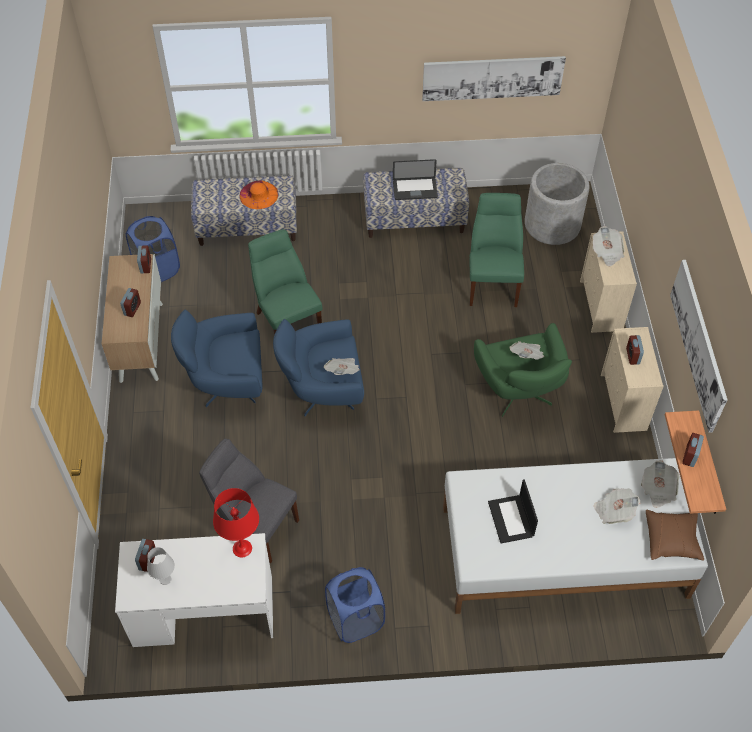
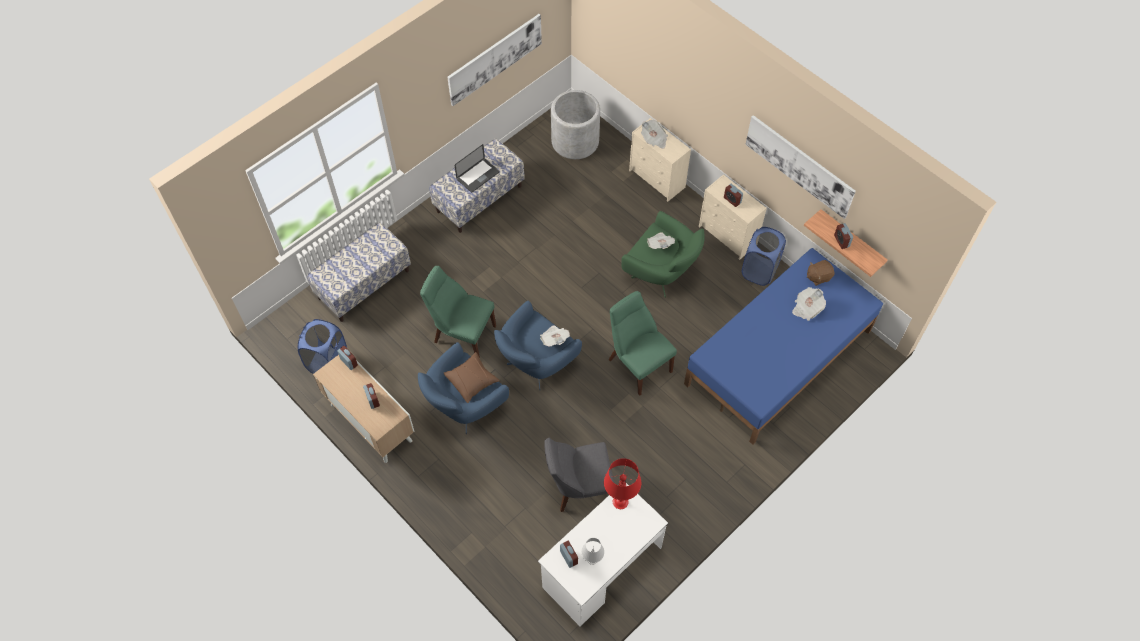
camera: 40 degrees left, 5 degrees up
(258, 195) = (369, 253): orange hat -> none
(355, 620) = (699, 496): blue laundry basket -> blue laundry basket (759, 270)
(492, 282) = (574, 209): green chair -> green chair (638, 363)
(511, 519) = (755, 358): laptop -> none
(564, 552) = (779, 358): white bed -> blue bed
(658, 490) = (818, 277): newspaper -> brown plush toy
(672, 539) = (852, 301): brown pillow -> brown pillow (472, 380)

